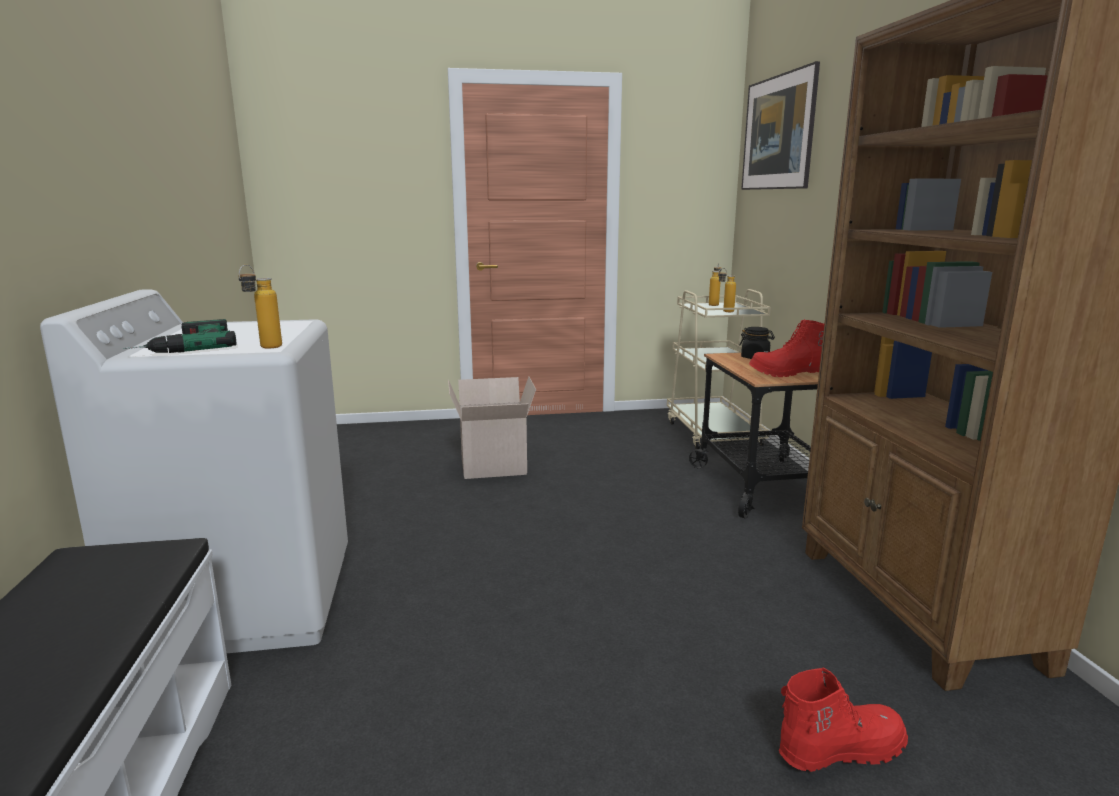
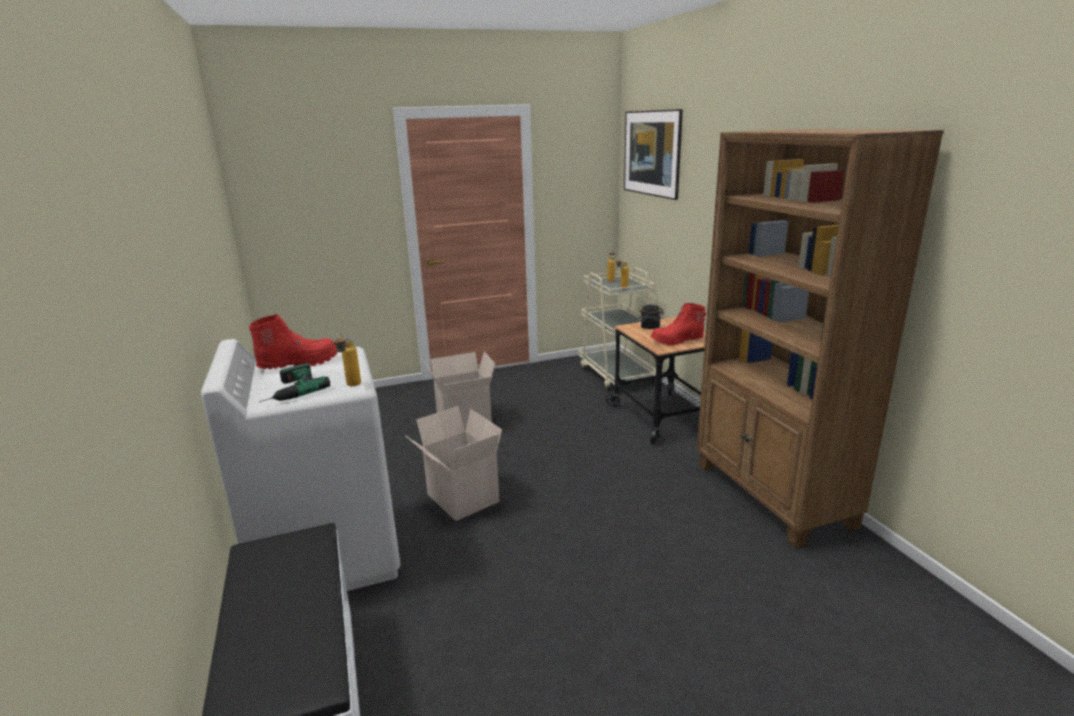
camera: 10 degrees left, 5 degrees up
(449, 554) = (460, 498): none -> cardboard box
(839, 750) = (743, 593): red boot -> red boot (299, 363)

